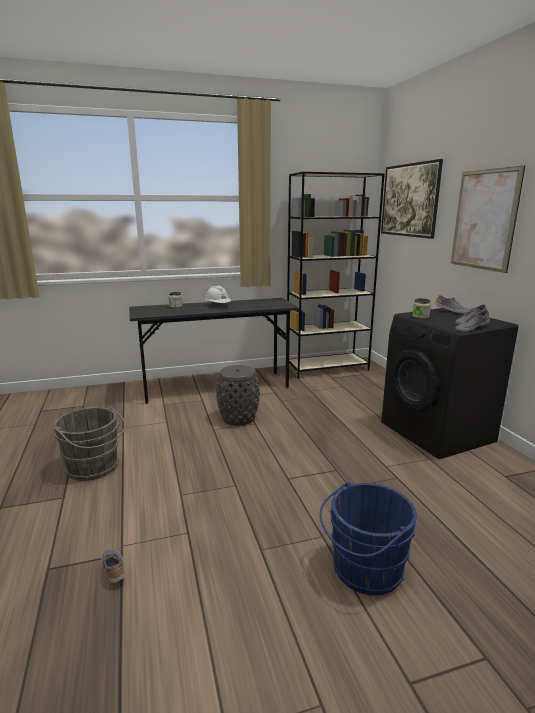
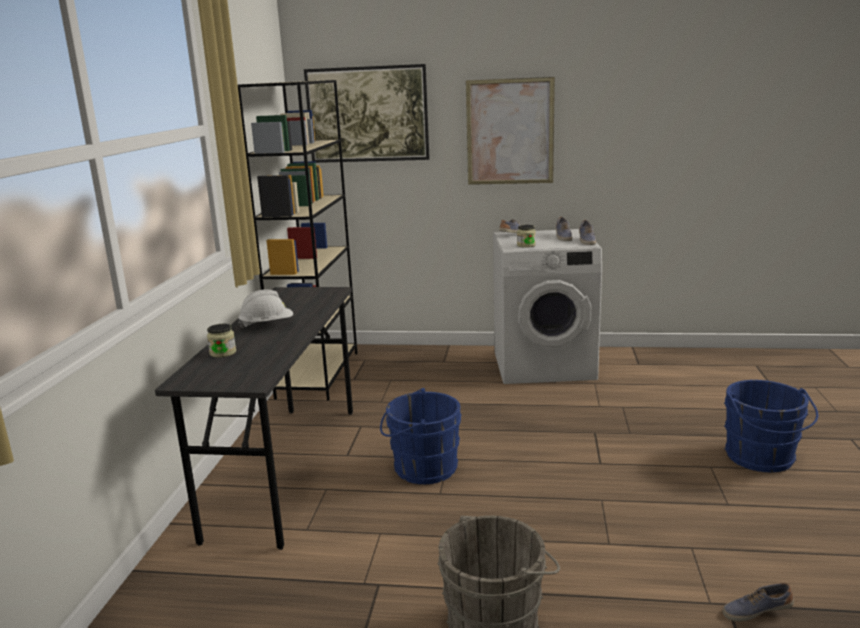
camera: 65 degrees left, 0 degrees up
(238, 418) = (421, 468): grey stool -> blue bucket
(435, 431) = (544, 366): black washing machine -> white washing machine

